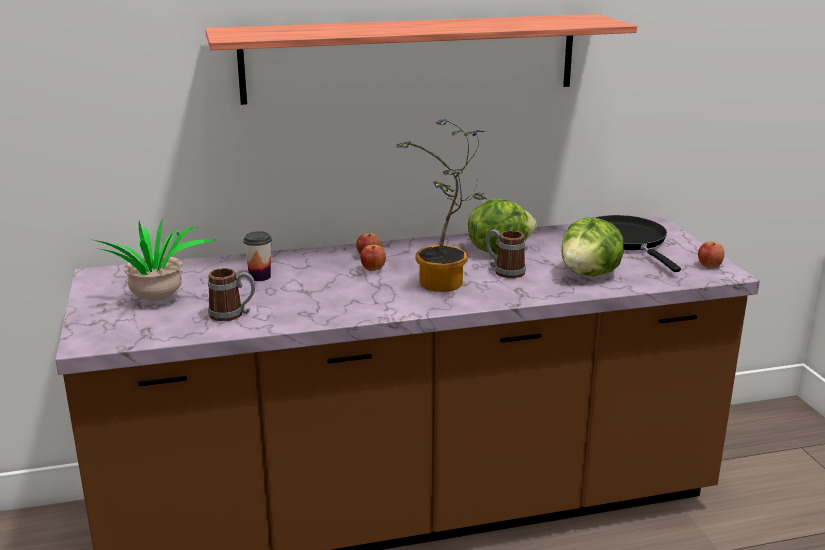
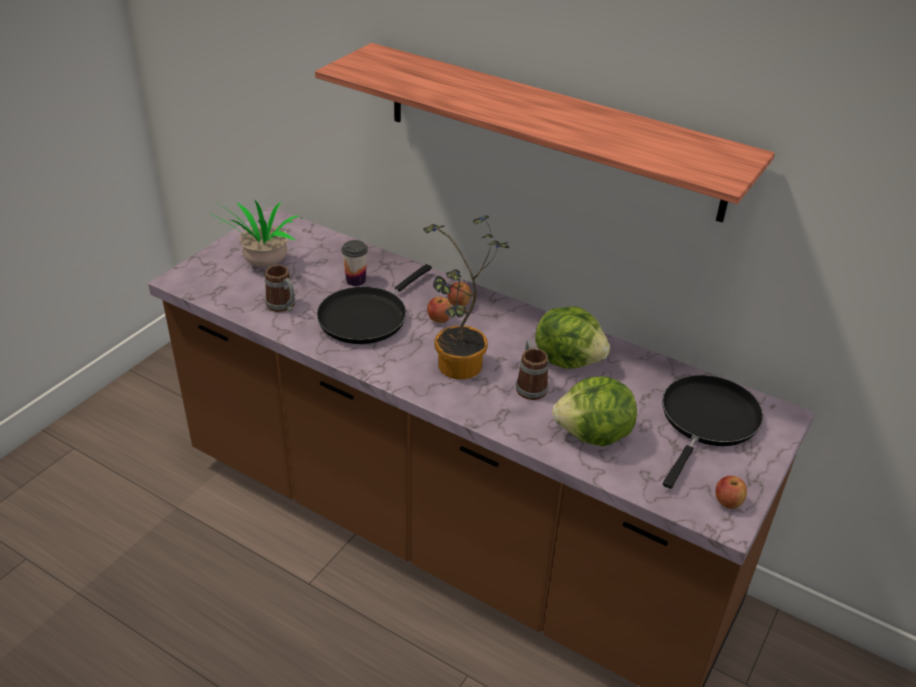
camera: 45 degrees right, 15 degrees up
(316, 290) = (367, 316): none -> black frying pan

